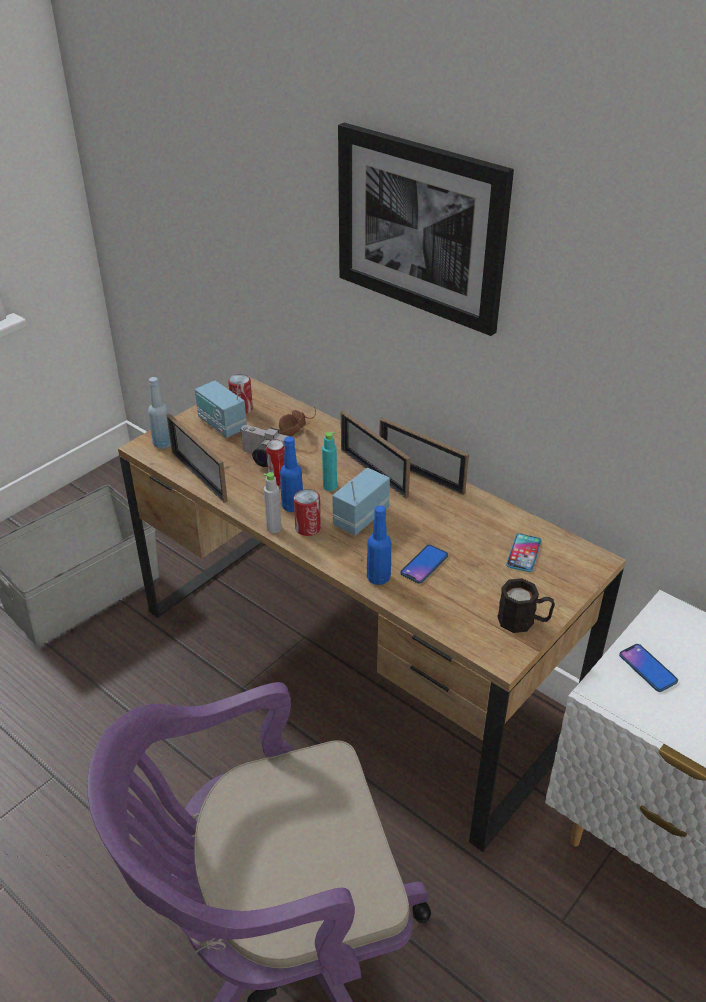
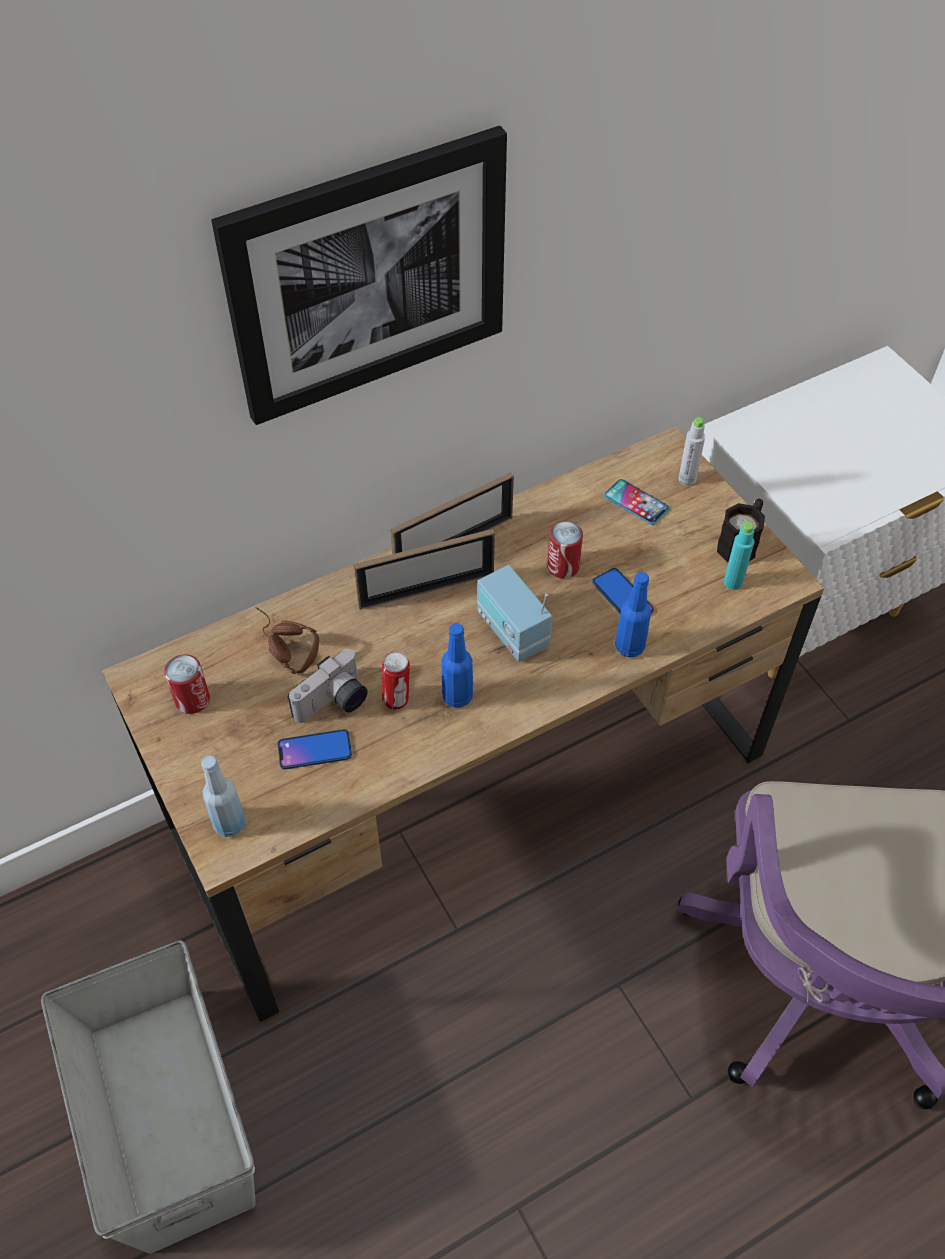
camera: 70 degrees left, 15 degrees up
(199, 476) = (337, 792): picture frame -> none
(222, 425) = (221, 735): radio -> none
(274, 528) = (494, 729): grey bottle -> grey bottle (687, 479)
(308, 528) = (509, 691): can -> can (563, 566)
(330, 486) = (434, 644): turquoise bottle -> turquoise bottle (733, 582)
(647, 668) = (807, 480): phone -> phone (314, 750)

